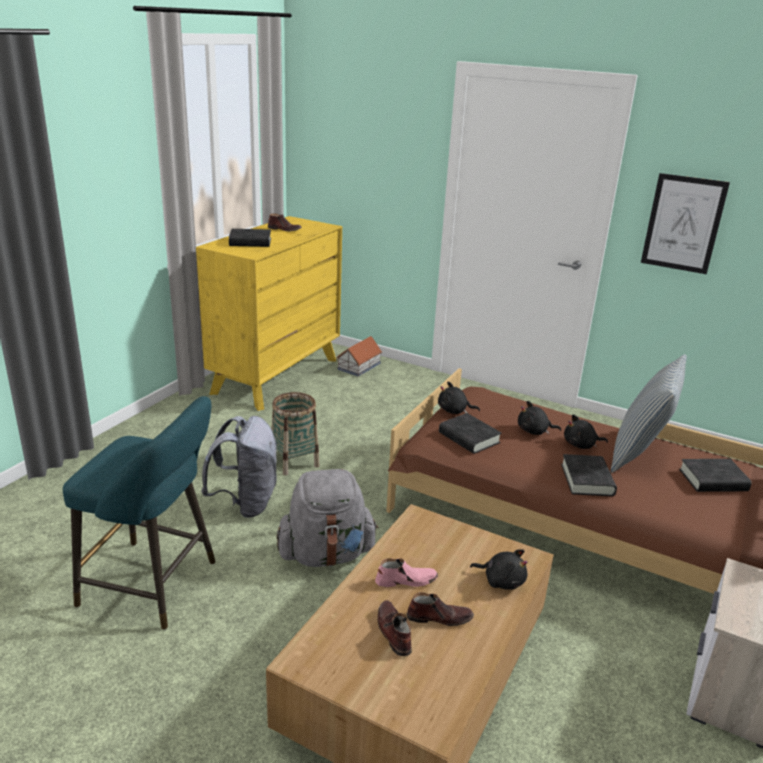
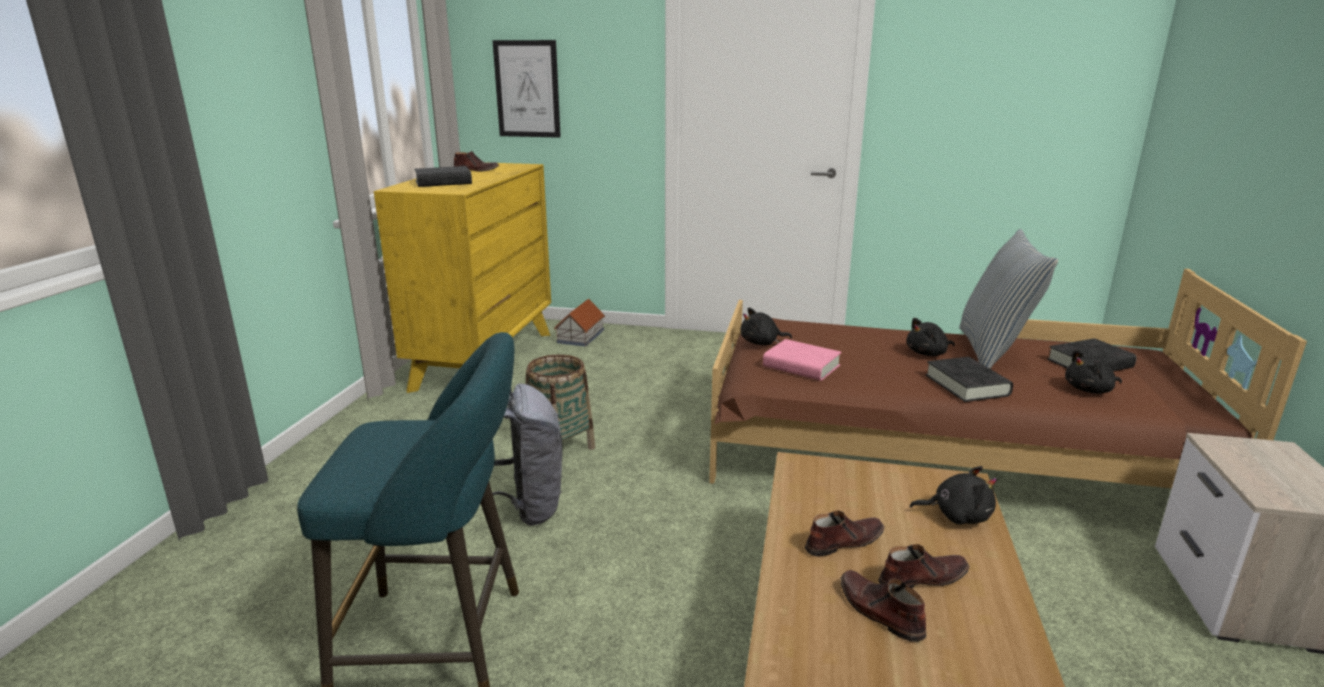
camera: 15 degrees left, 5 degrees down
(326, 554) = (665, 549): grey backpack -> none
(406, 580) = (843, 542): pink shoe -> brown shoe
(469, 438) = (801, 366): black book -> pink book
(534, 431) = (867, 348): black plush toy -> black plush toy (1090, 390)
(683, 223) = (947, 108): picture -> picture (527, 89)

